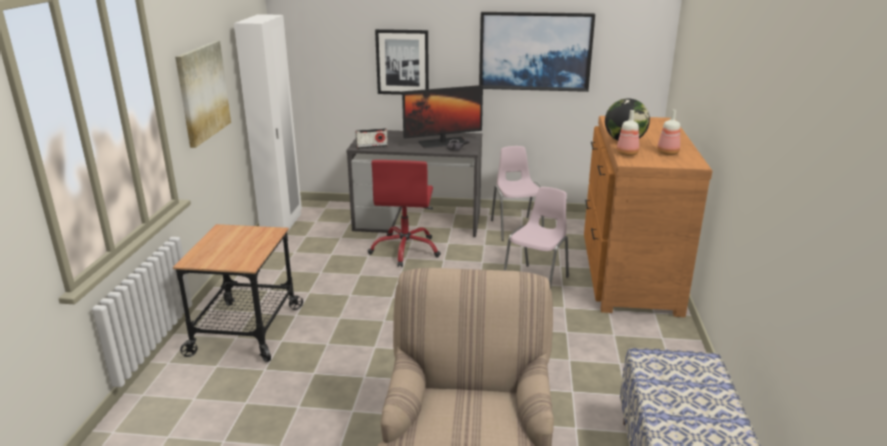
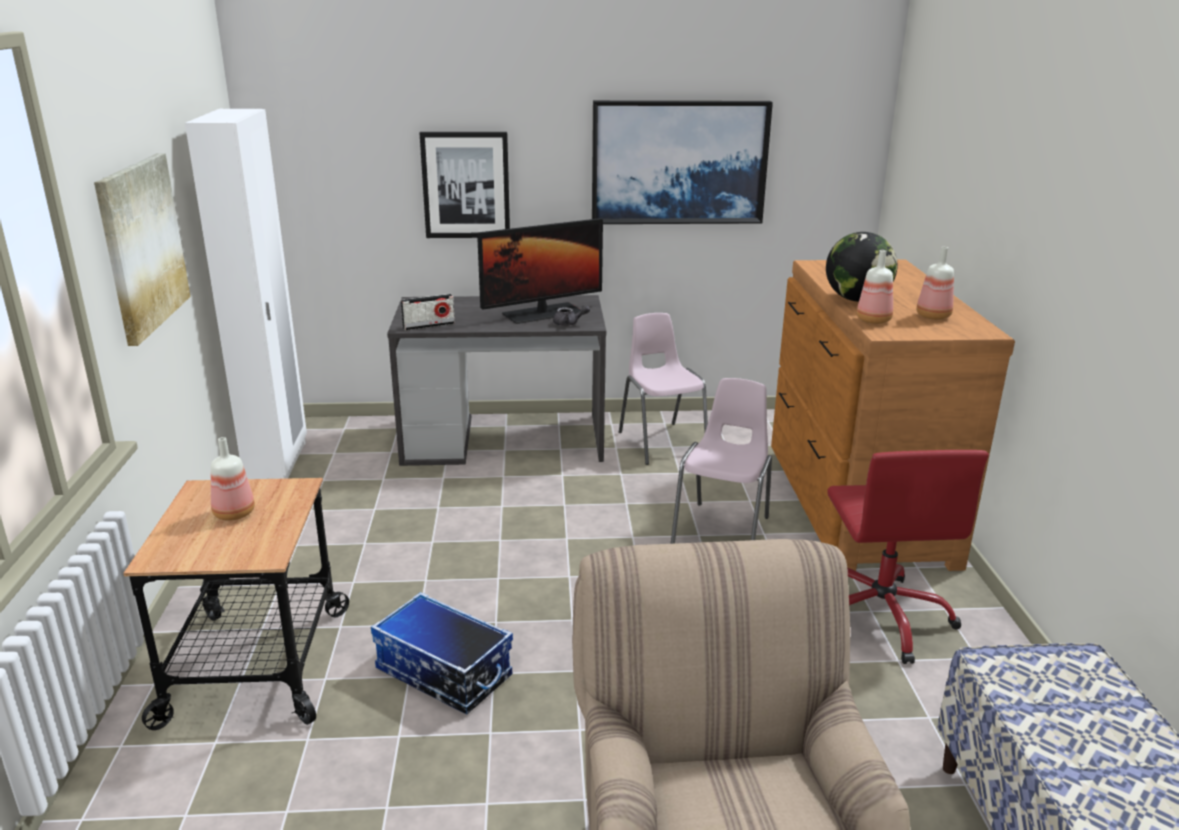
camera: 10 degrees left, 0 degrees up
(235, 242) = (233, 514): none -> bottle
(346, 344) = (442, 674): none -> storage box
(405, 250) = (497, 492): red office chair -> red office chair (880, 616)

